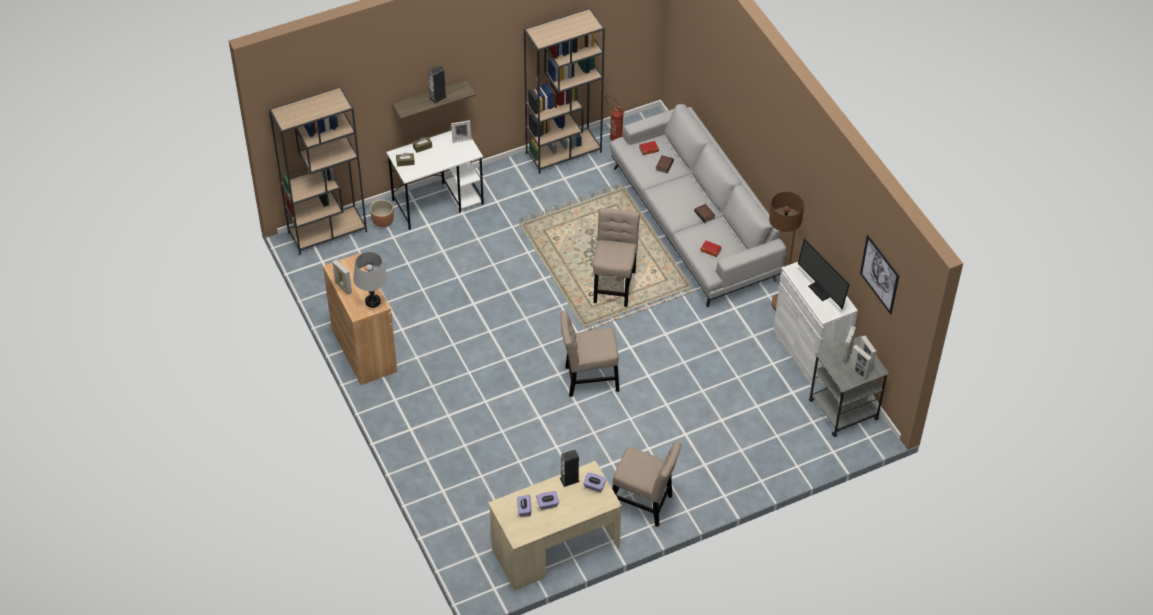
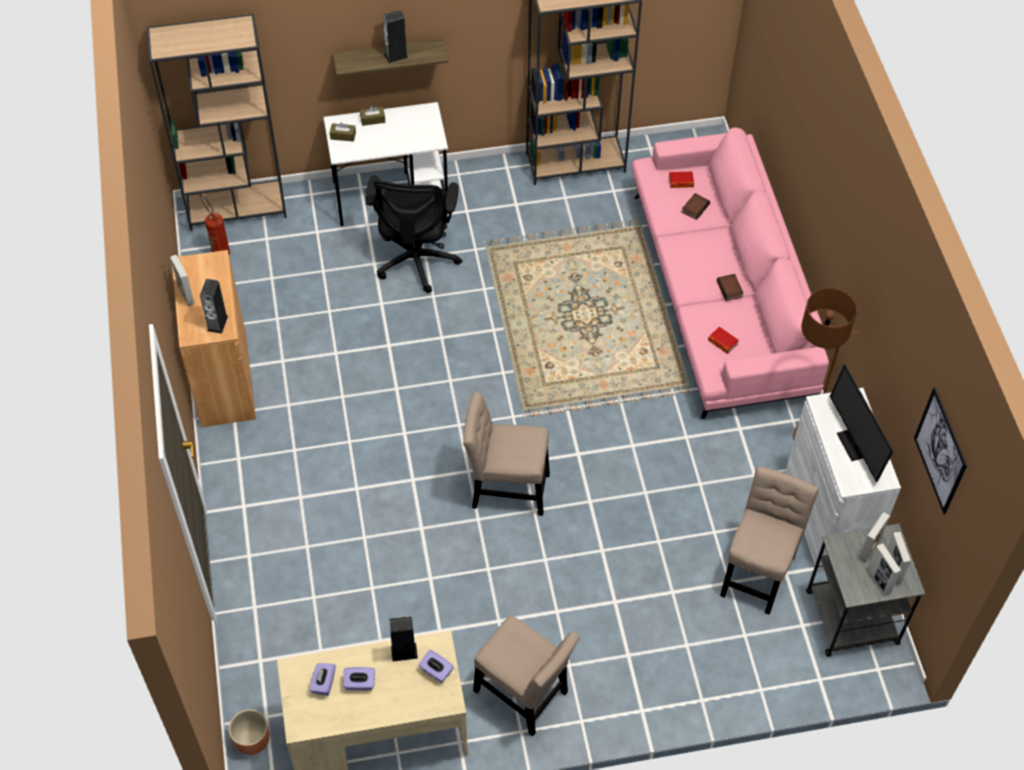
camera: 15 degrees right, 5 degrees up
(373, 301) = (217, 323): grey table lamp -> speaker
(382, 222) = (311, 208): brown planter -> brown planter (251, 740)
(461, 138) = (427, 118): picture frame -> none
(471, 239) = (416, 255): none -> black office chair
(613, 136) = (648, 154): fire extinguisher -> fire extinguisher (219, 250)
(614, 284) = (584, 358): beige chair -> beige chair (758, 571)
(693, 223) = (718, 295): grey sofa -> pink sofa

